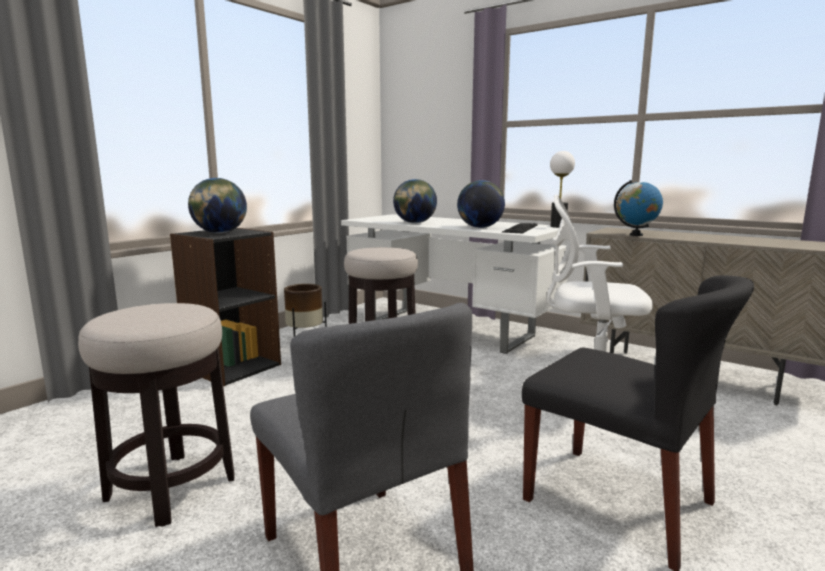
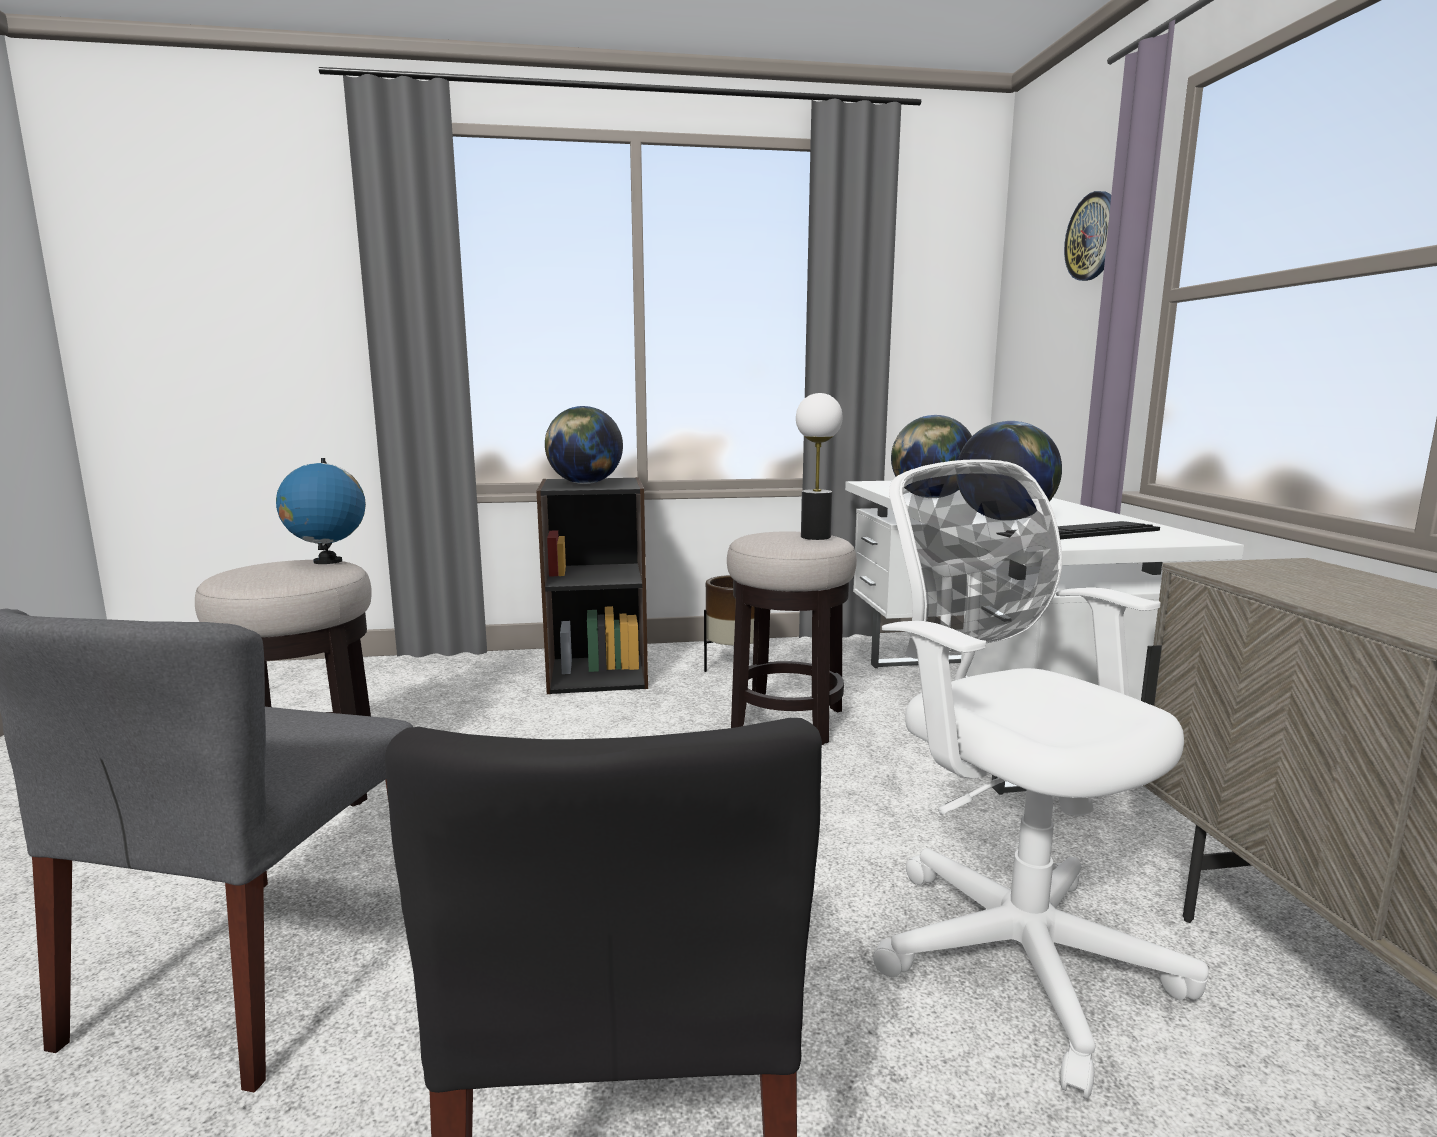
camera: 45 degrees right, 0 degrees up
(451, 92) = (1093, 236): none -> wall clock
(558, 226) = (1196, 540): table lamp -> table lamp (816, 537)
(636, 235) = (1278, 588): globe -> globe (327, 561)

